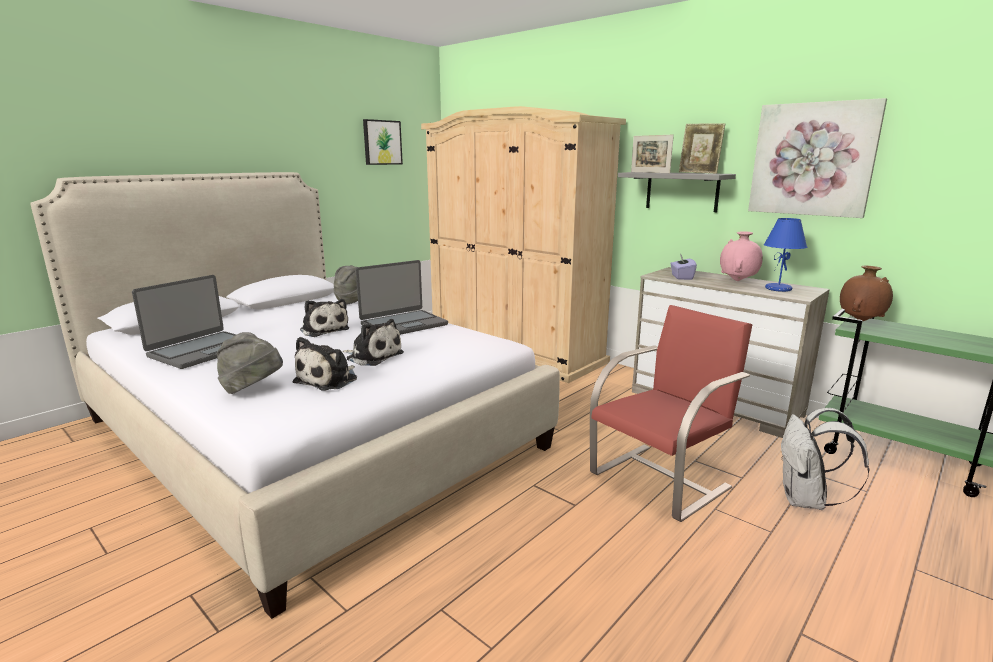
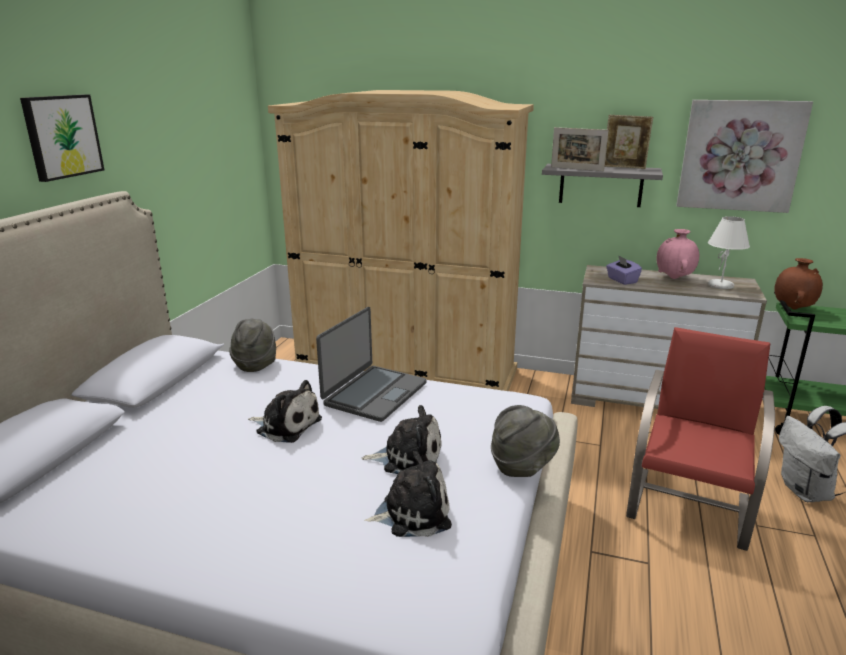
camera: 25 degrees left, 5 degrees up
(203, 350) = (168, 508): laptop -> none
(253, 390) = (342, 562): grey hat -> grey hat (522, 466)
(329, 380) = (411, 513): plush toy -> plush toy turned 105 degrees counterclockwise
(382, 142) = (203, 129): picture -> picture (62, 136)
(778, 289) = (720, 286): blue table lamp -> white table lamp

